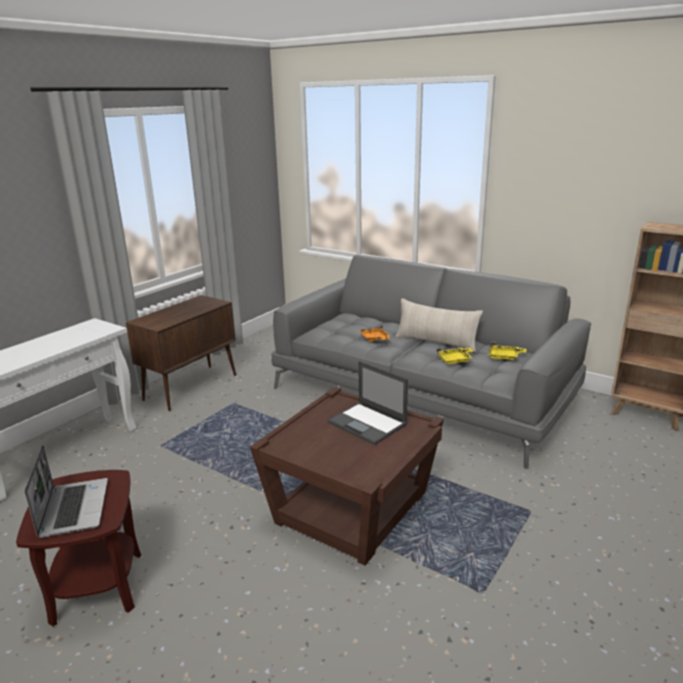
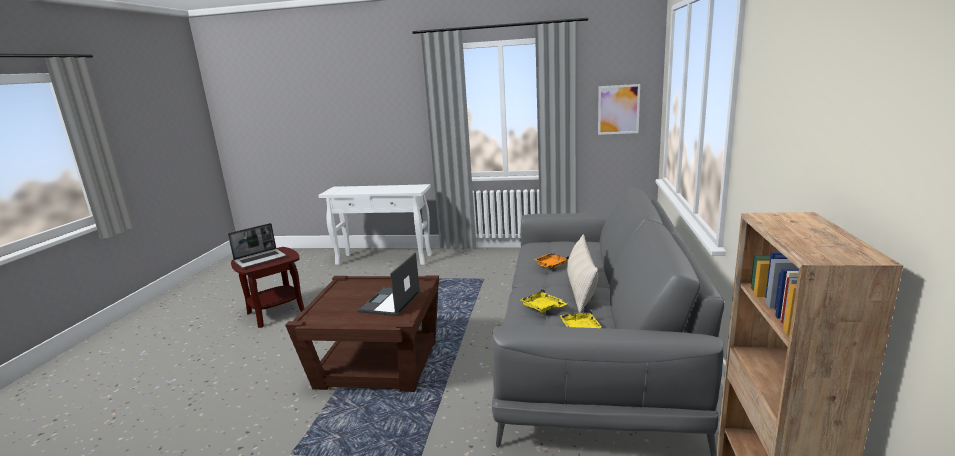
camera: 65 degrees right, 5 degrees down
(191, 387) = (492, 259): brown cabinet -> none
(250, 186) = (618, 109): none -> picture

